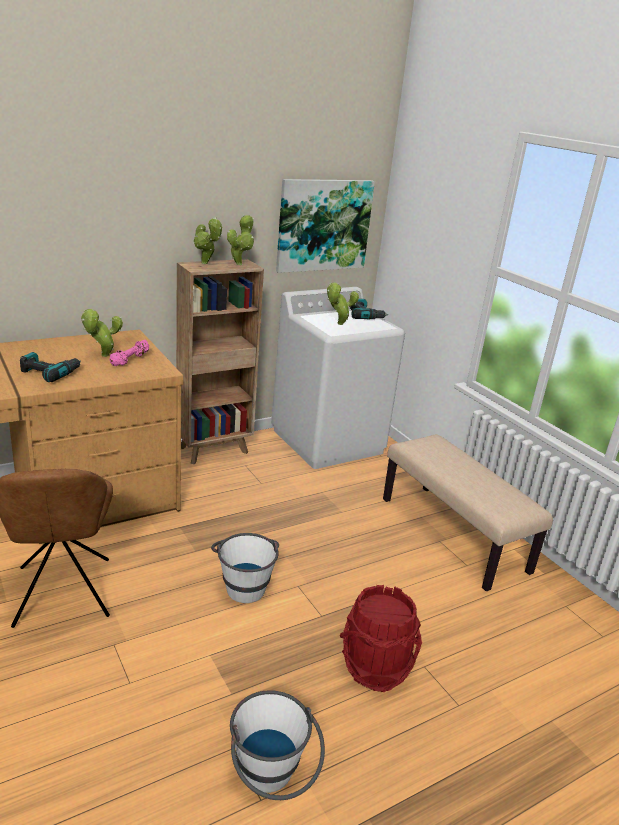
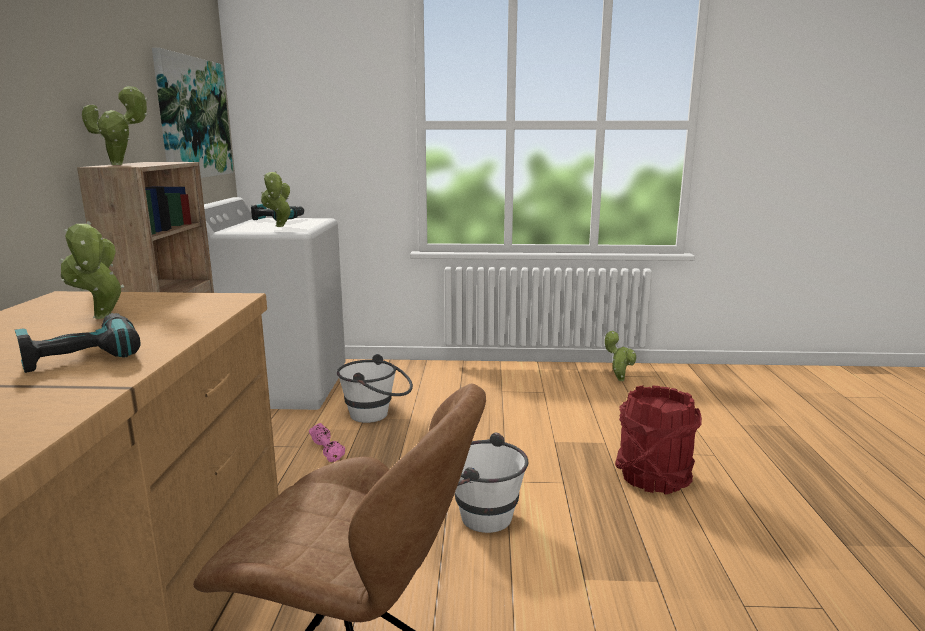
camera: 55 degrees left, 10 degrees down
(130, 360) = (158, 307): pink dumbbell -> pink dumbbell (327, 451)
(240, 263) = (158, 162): potted plant -> potted plant (618, 379)
(271, 779) = (793, 591): white bucket -> white bucket (377, 415)
(454, 535) = (499, 383): beige bench -> none

